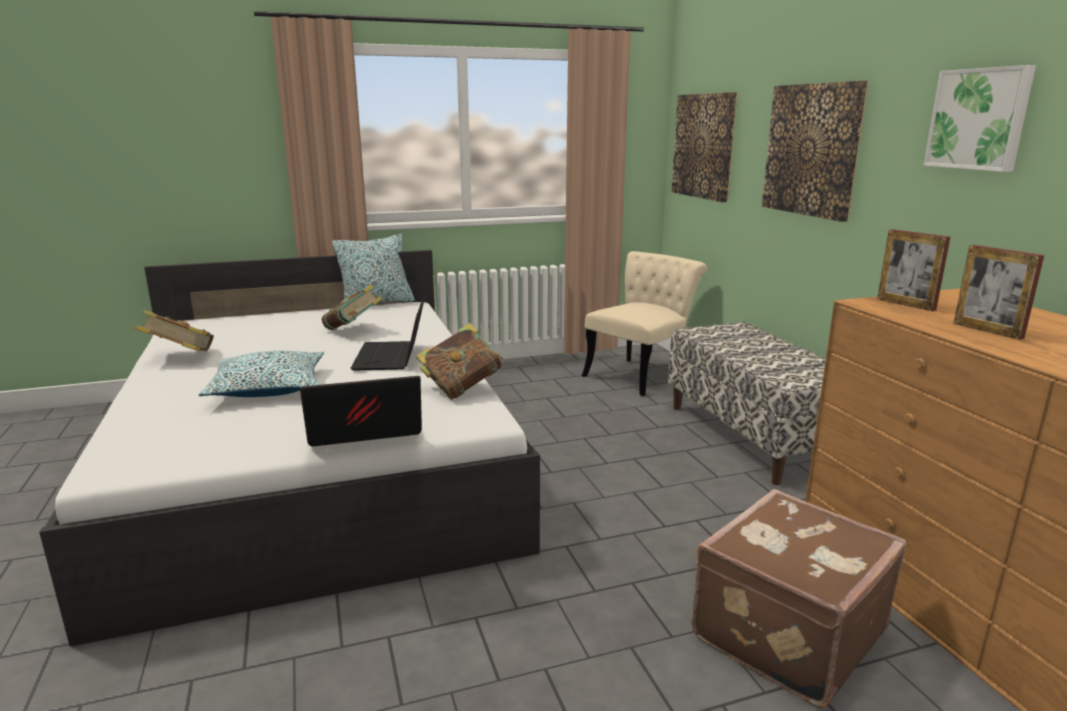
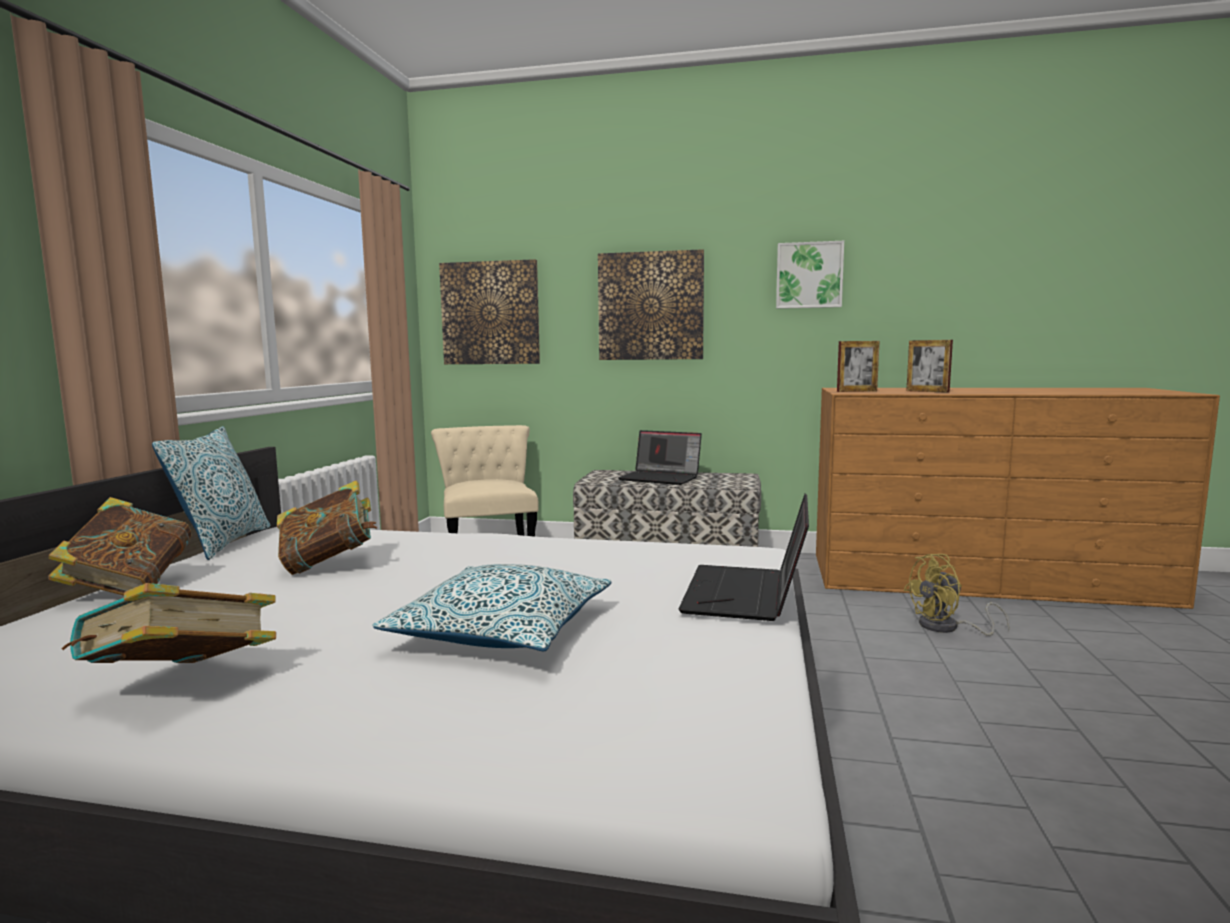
camera: 60 degrees left, 10 degrees down
(392, 357) = (494, 560): laptop -> laptop (661, 478)
(461, 388) = (655, 548): book -> book (129, 588)
(784, 632) = (947, 628): brown suitcase -> yellow fan
(987, 330) = (927, 391): picture frame -> picture frame turned 45 degrees clockwise

